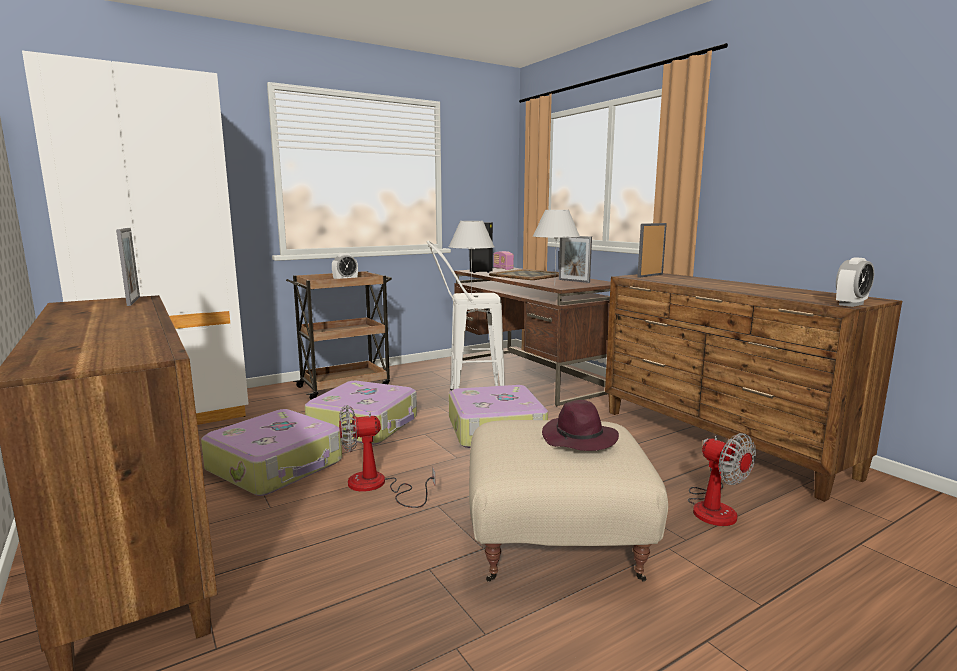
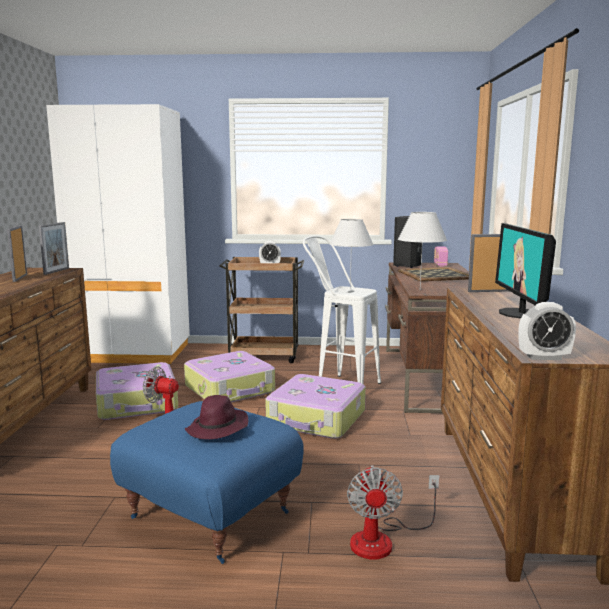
camera: 35 degrees right, 0 degrees up
(557, 544) = (210, 515): beige ottoman -> blue ottoman
(574, 281) = (458, 286): picture frame -> picture frame (20, 278)
(726, 285) = (519, 313): none -> monitor

